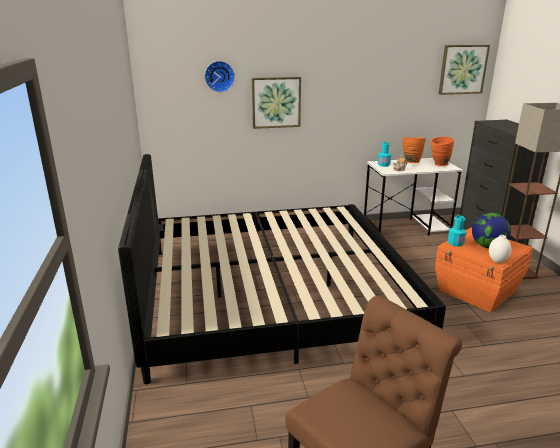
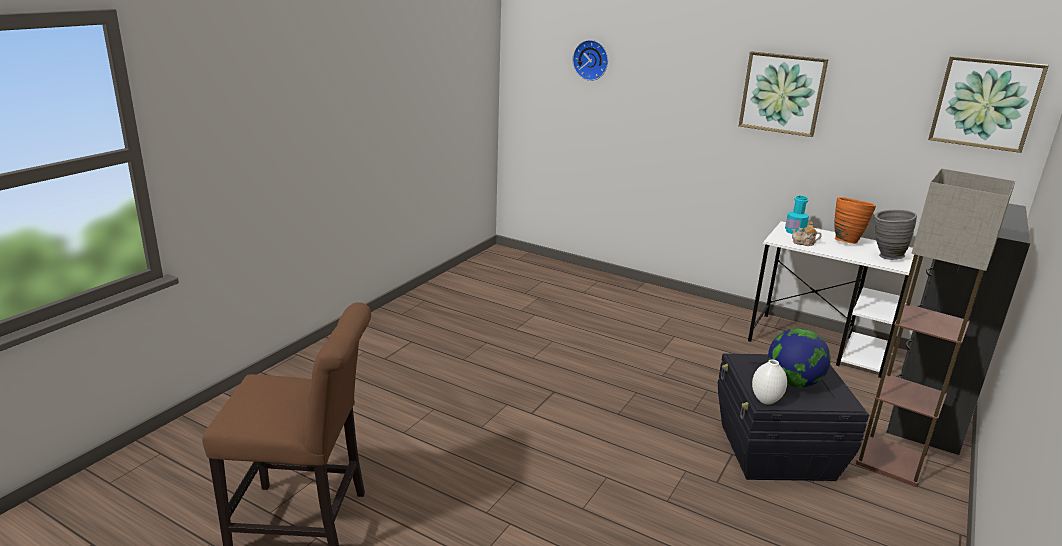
camera: 40 degrees right, 0 degrees up
(272, 292) = (523, 337): bed -> none
(276, 102) = (658, 106): picture -> picture (782, 93)
(439, 165) = (885, 256): orange vase -> grey vase
(455, 243) = (751, 360): turquoise bottle -> none
(477, 291) = (775, 452): orange storage box -> black storage box

